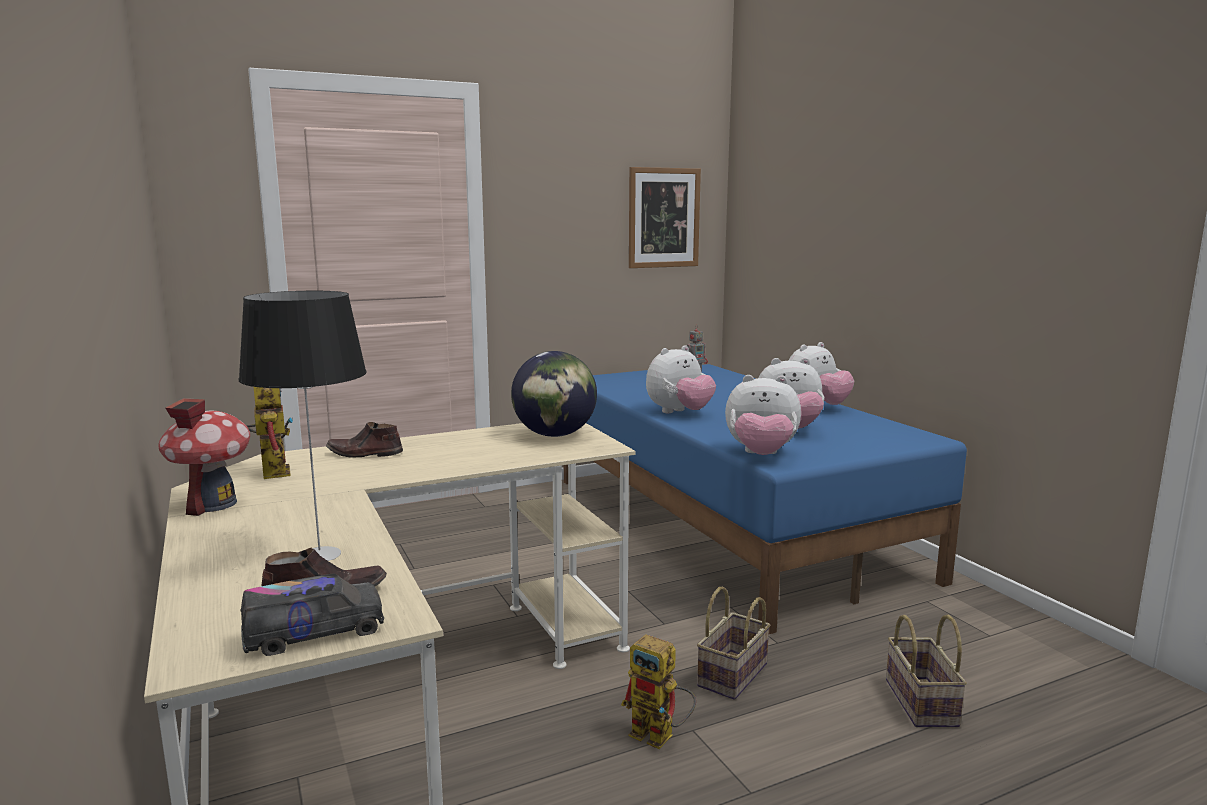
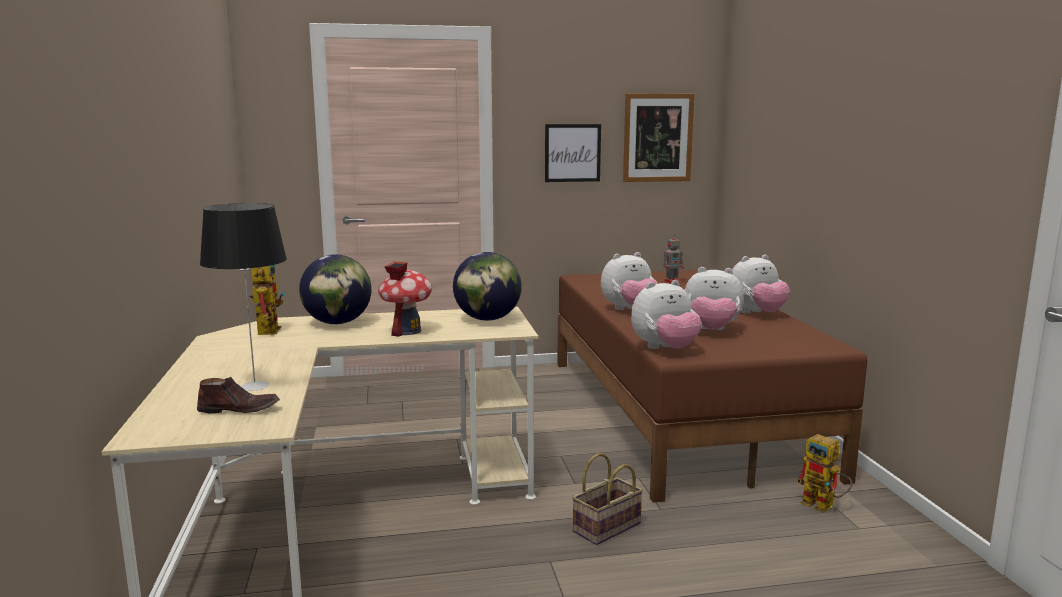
camera: 15 degrees right, 0 degrees up
(212, 504) = (214, 348): toy house -> toy house (406, 331)
(314, 633) = (215, 430): toy truck -> none
(364, 454) = (337, 323): brown shoe -> globe
(574, 235) = (572, 153): none -> picture
(661, 736) = (522, 562): toy robot -> toy robot (824, 506)
(728, 524) = (679, 412): blue bed -> brown bed
(761, 455) = (665, 349): plush toy -> plush toy turned 45 degrees counterclockwise
(918, 701) = (752, 568): basket -> none

